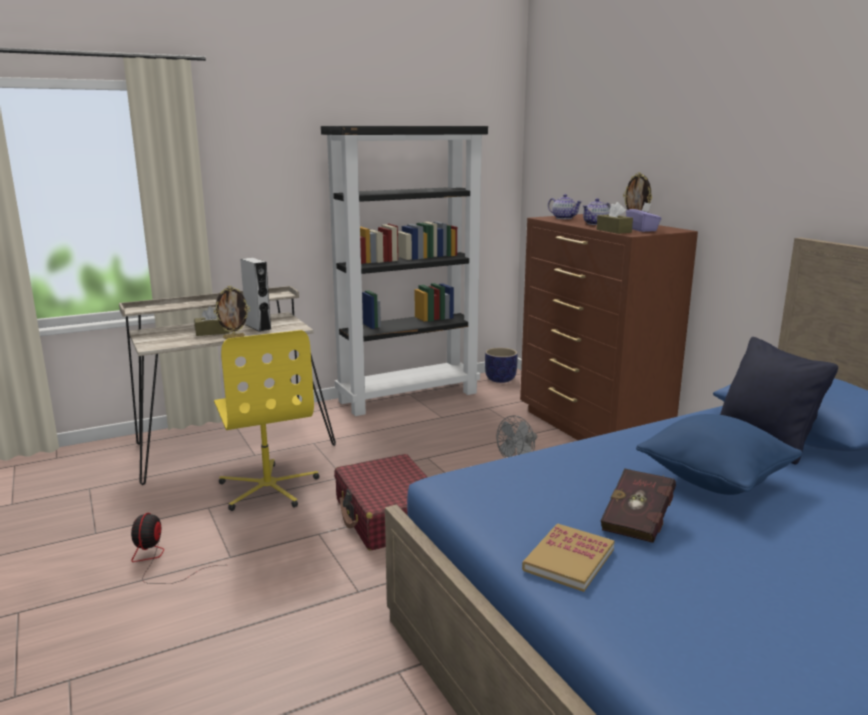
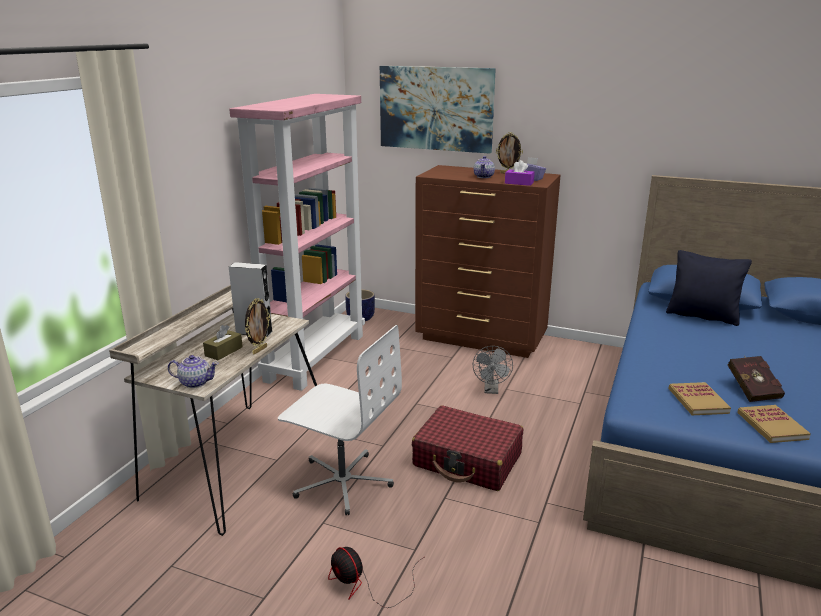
camera: 40 degrees left, 5 degrees up
(268, 488) = (342, 482): yellow office chair -> white office chair
(409, 396) = (315, 357): black bookcase -> pink bookcase
(537, 504) = (698, 401): none -> book
(564, 218) = (443, 173): teapot -> teapot (195, 382)
(589, 147) = (436, 108): none -> picture
(613, 231) = (519, 183): brown tissue box -> purple tissue box
(714, 480) = (730, 350): blue pillow -> none

